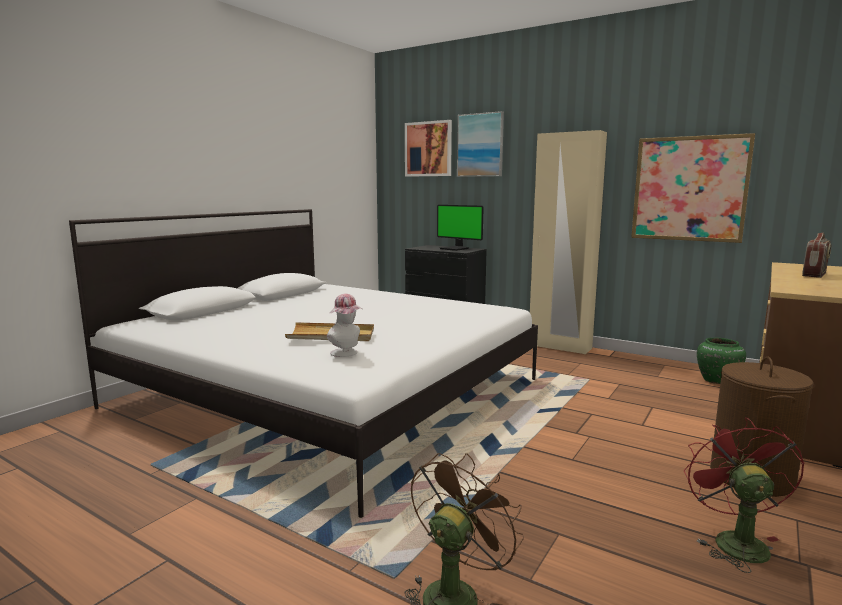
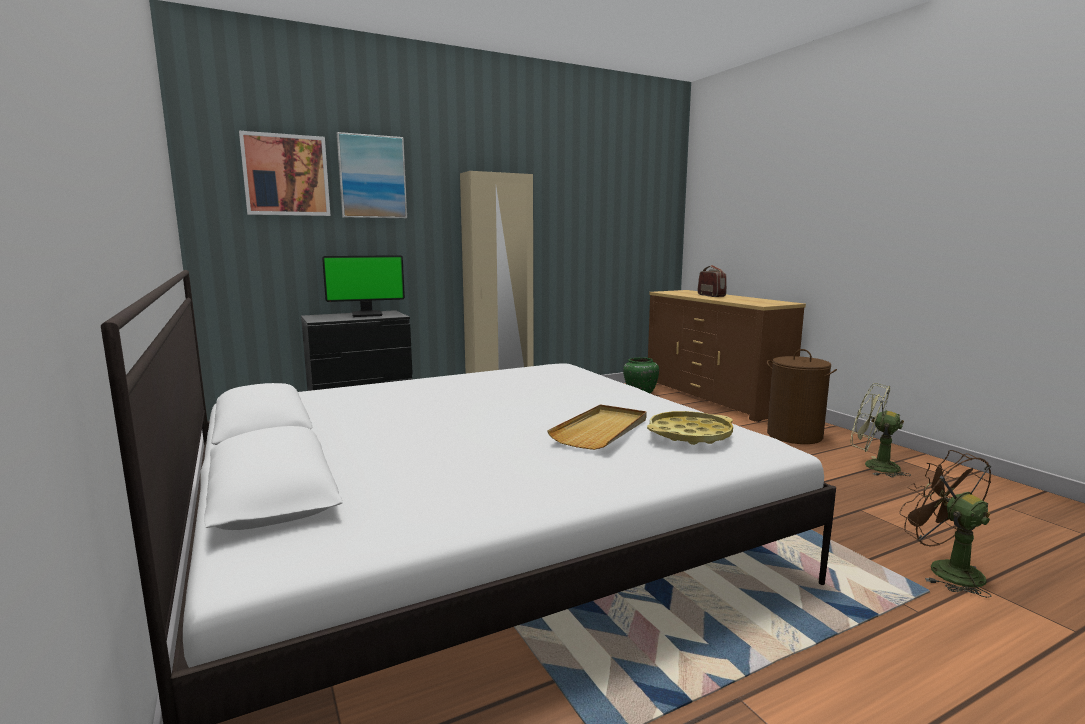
camera: 60 degrees left, 0 degrees up
(346, 353) = (689, 434): hat -> yellow tray
(689, 189) = (587, 234): picture -> none
(734, 540) = (873, 466): red fan -> green fan

